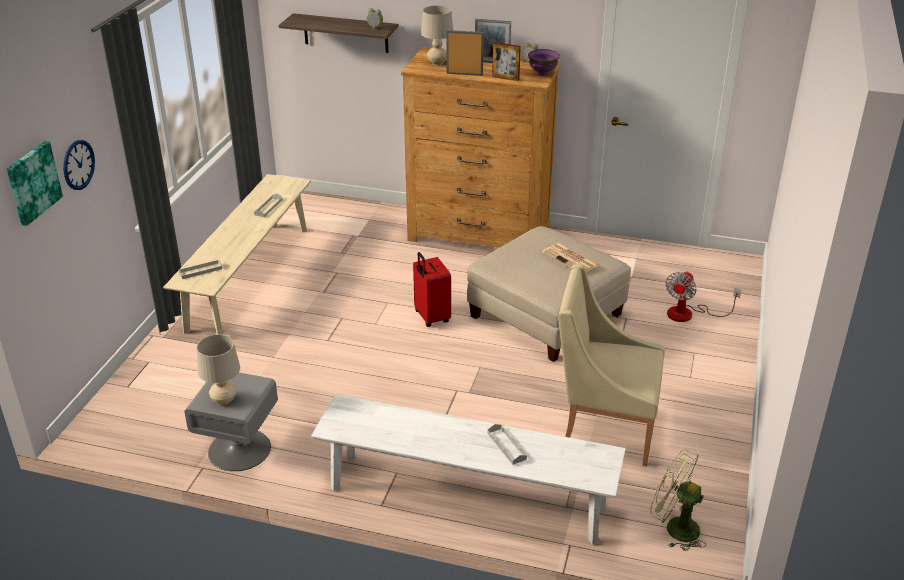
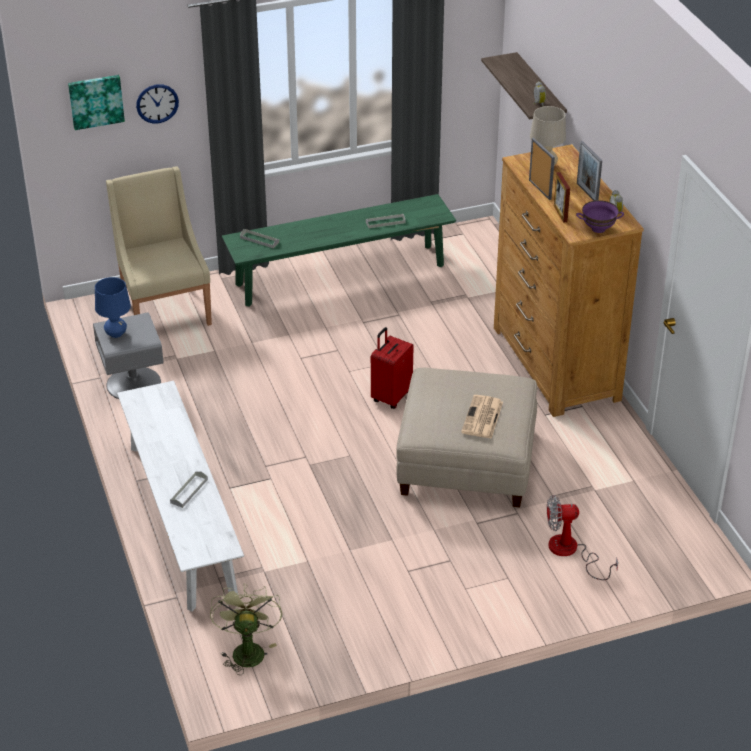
camera: 55 degrees right, 5 degrees up
(223, 400) = (116, 334): beige table lamp -> blue table lamp
(249, 277) = (340, 275): beige bench -> green bench
(603, 428) = (336, 561): beige armchair -> beige armchair (164, 310)

